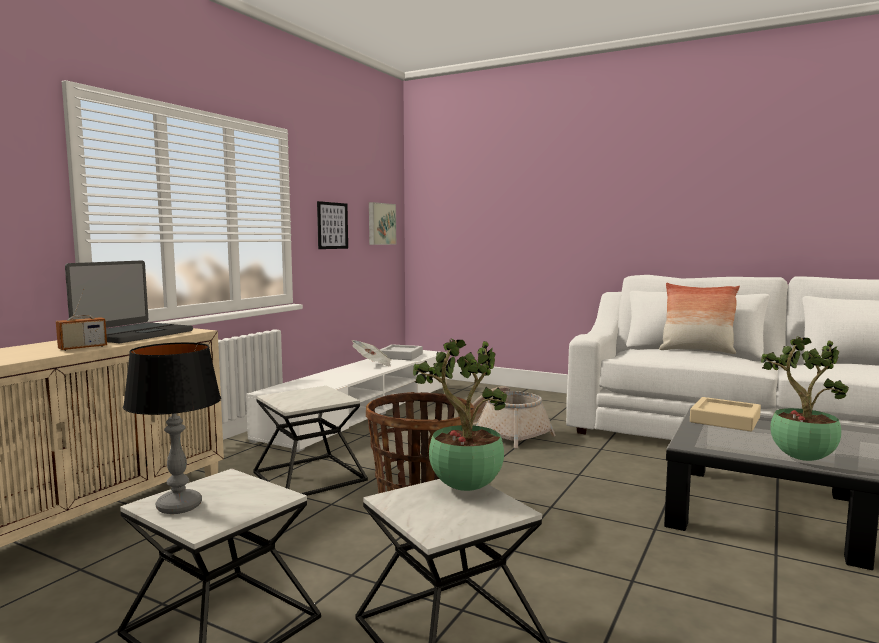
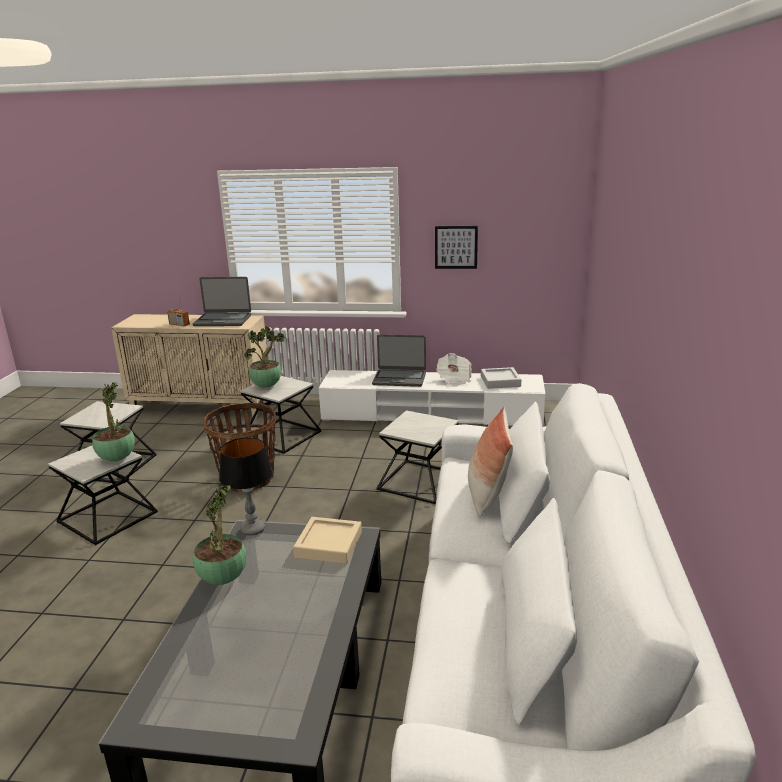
camera: 70 degrees right, 15 degrees up
(179, 506) = (95, 410): table lamp -> table lamp (253, 529)
(296, 400) = (267, 386): none -> potted plant
(335, 376) = (399, 378): none -> laptop
(380, 224) = (537, 243): picture -> none
(506, 433) = (420, 481): basket -> side table

